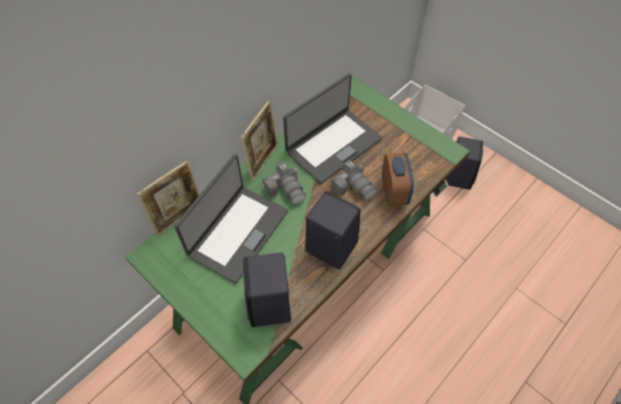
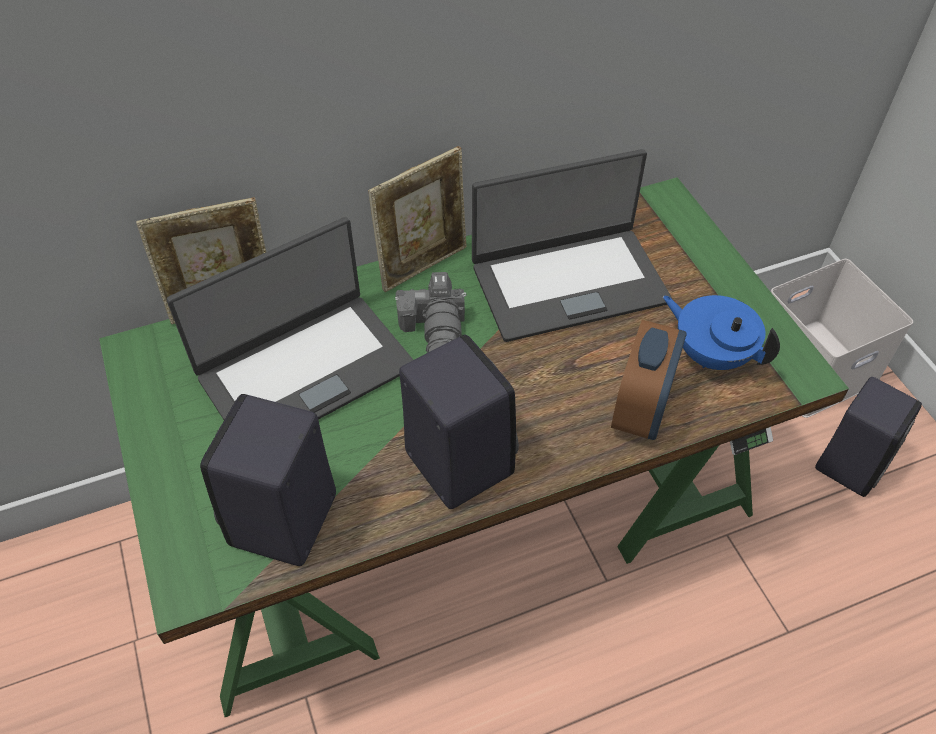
camera: 25 degrees right, 5 degrees down
(353, 186) = (565, 369): camera -> none
(409, 156) = (711, 354): none -> blue teapot

